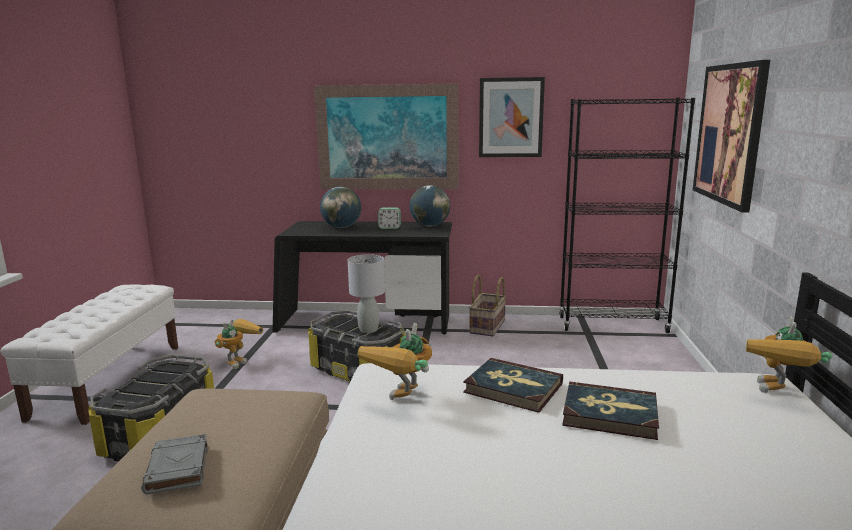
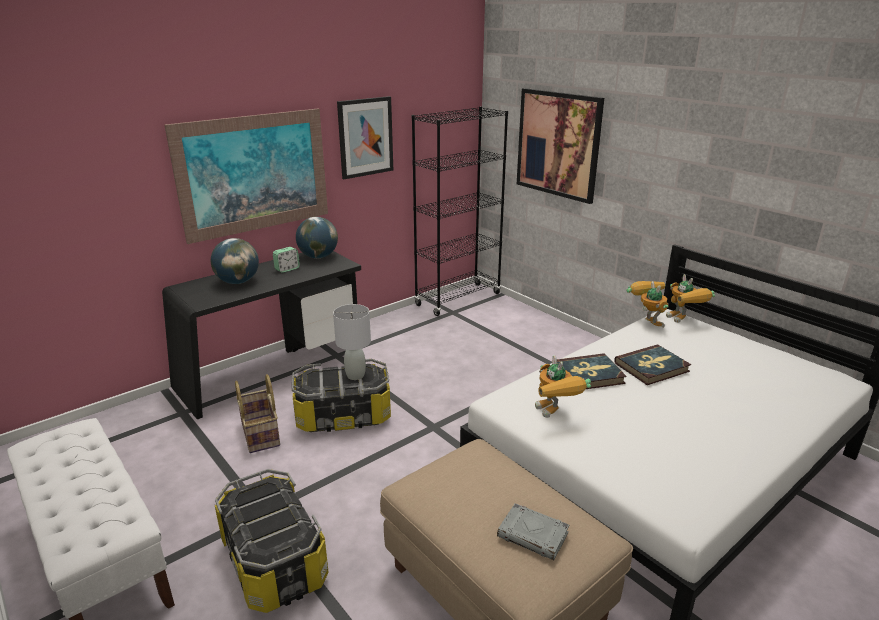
camera: 45 degrees left, 10 degrees up
(239, 361) = (215, 462): toy robot -> toy robot (646, 322)
(488, 327) = (379, 334): basket -> basket (261, 434)

